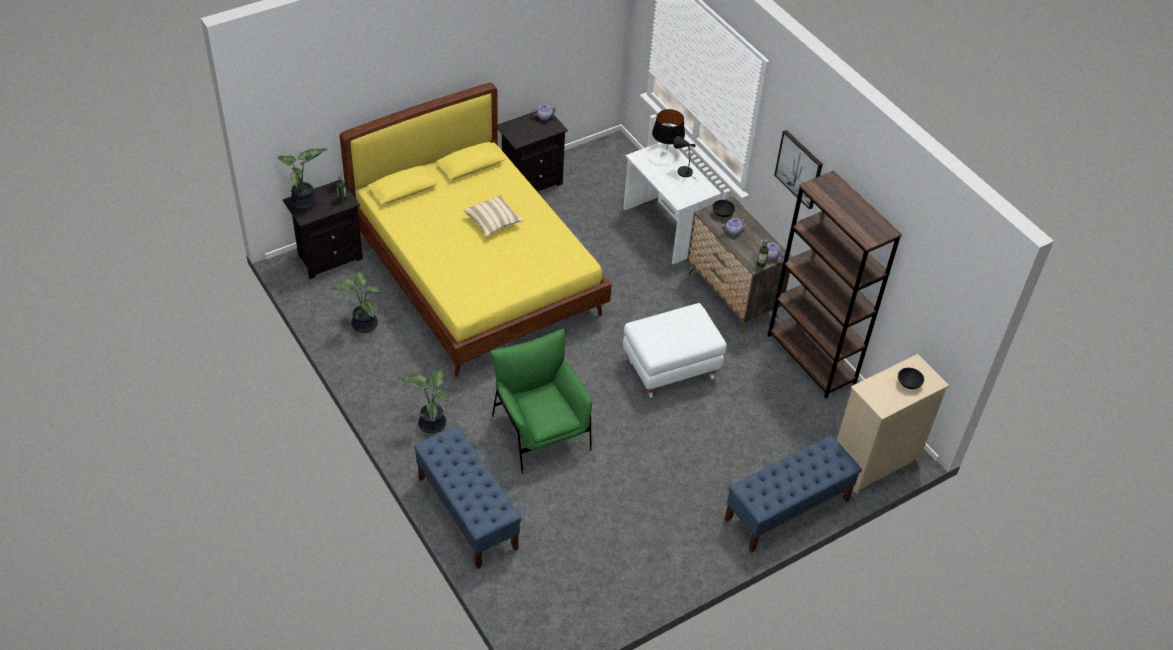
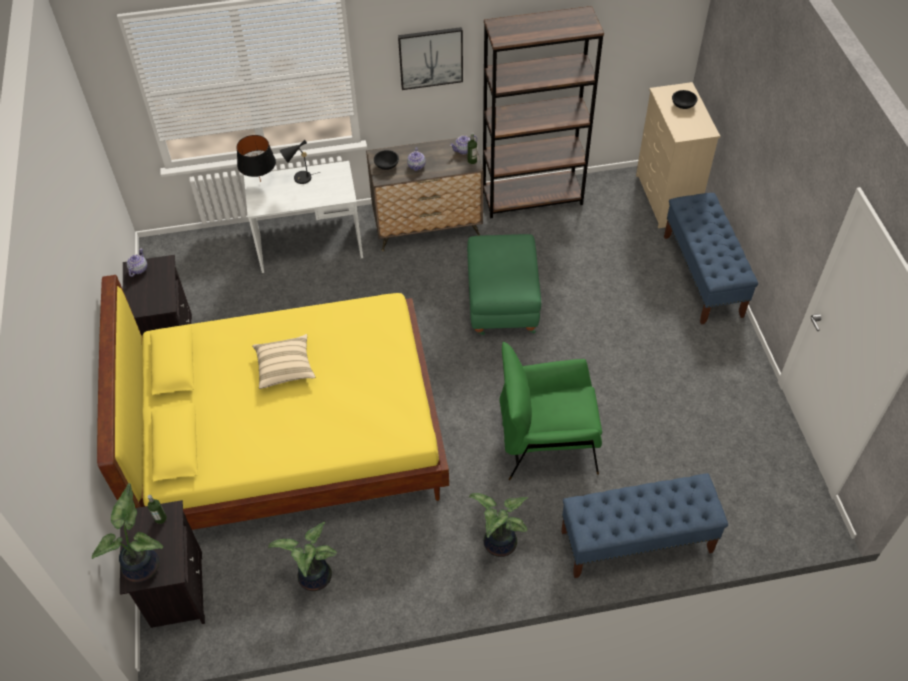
camera: 65 degrees left, 5 degrees up
(670, 367) = (501, 304): white ottoman -> green ottoman

